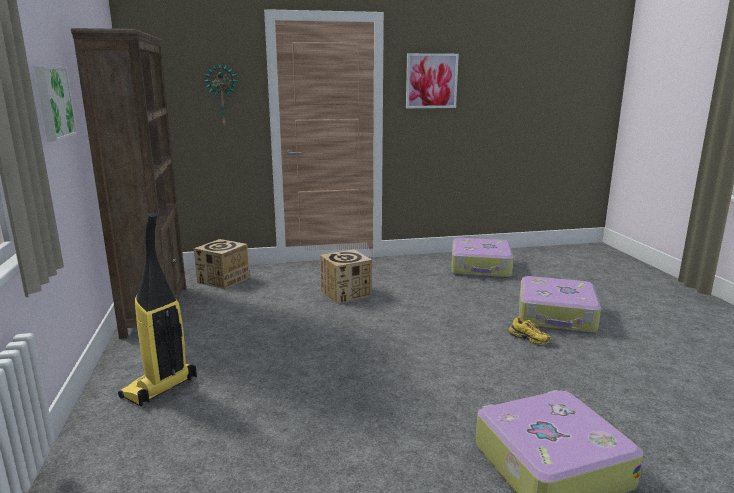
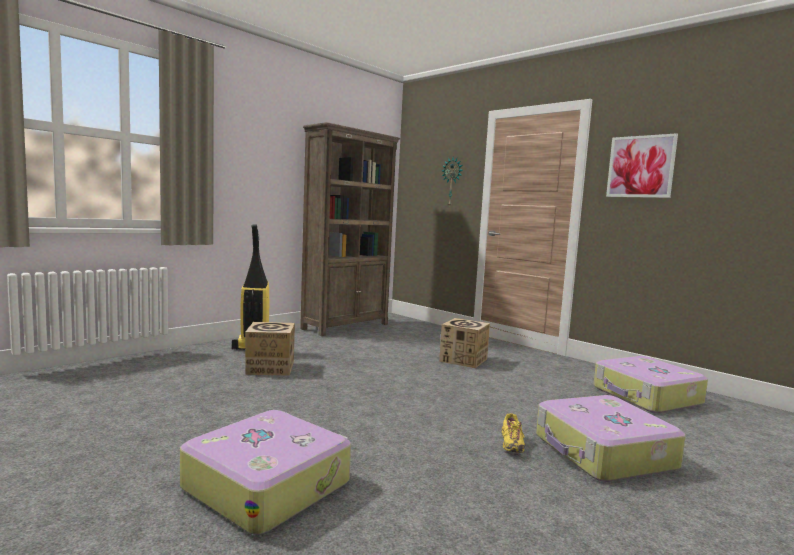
camera: 55 degrees right, 10 degrees down
(53, 102) = (270, 164): picture -> none
(223, 280) = (415, 328): cardboard box -> cardboard box (270, 368)

